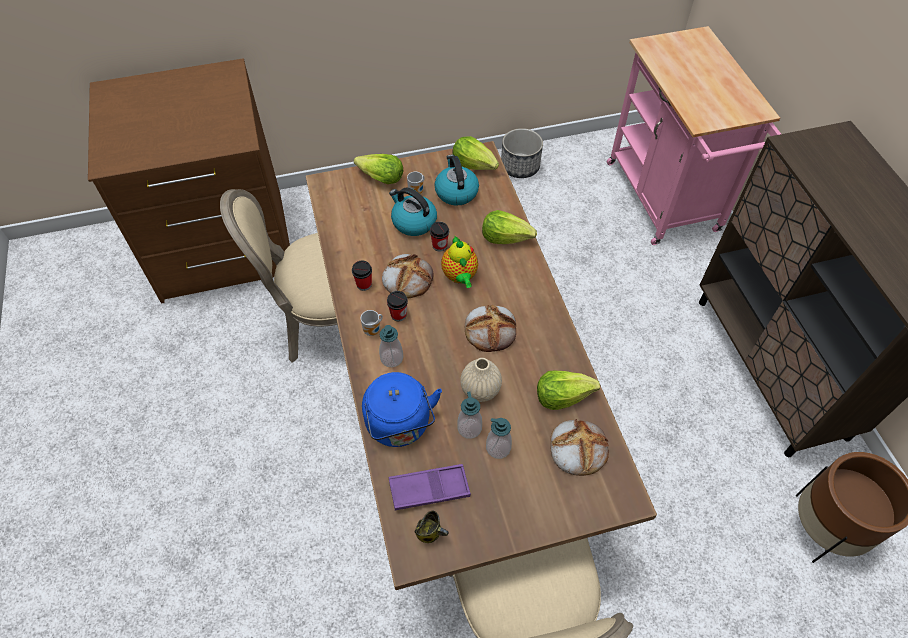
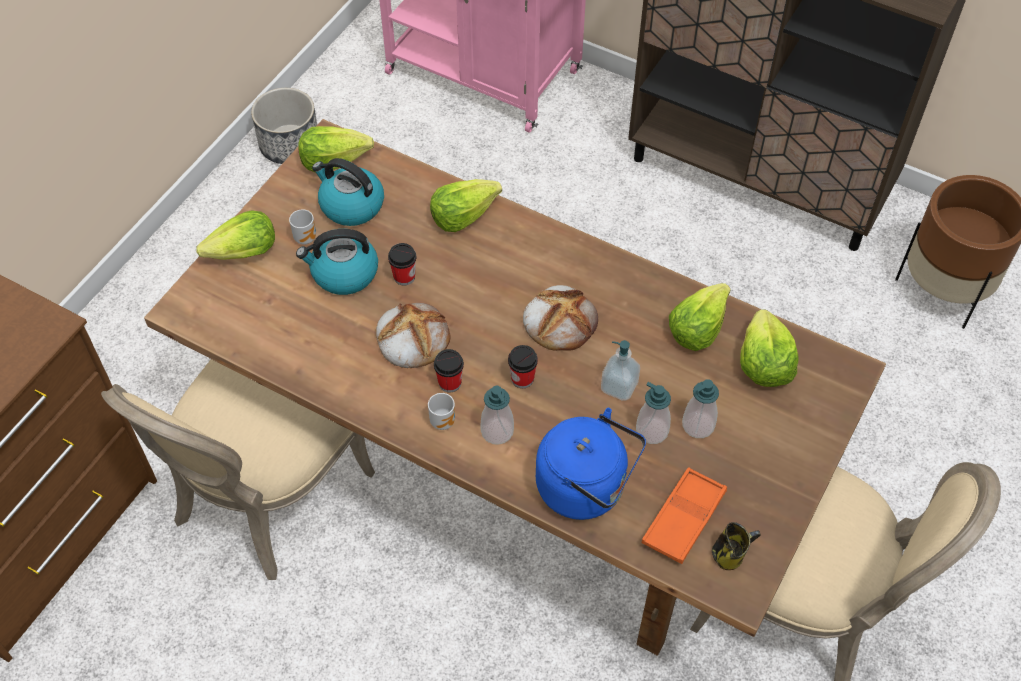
camera: 45 degrees left, 0 degrees up
(364, 284) = (373, 382): cup -> cup (522, 378)
(429, 489) = (683, 518): purple tray -> orange tray
(460, 276) = (465, 292): teapot -> none
(480, 390) = (619, 387): beige vase -> soap dispenser
(577, 448) = (763, 364): bread -> lettuce

